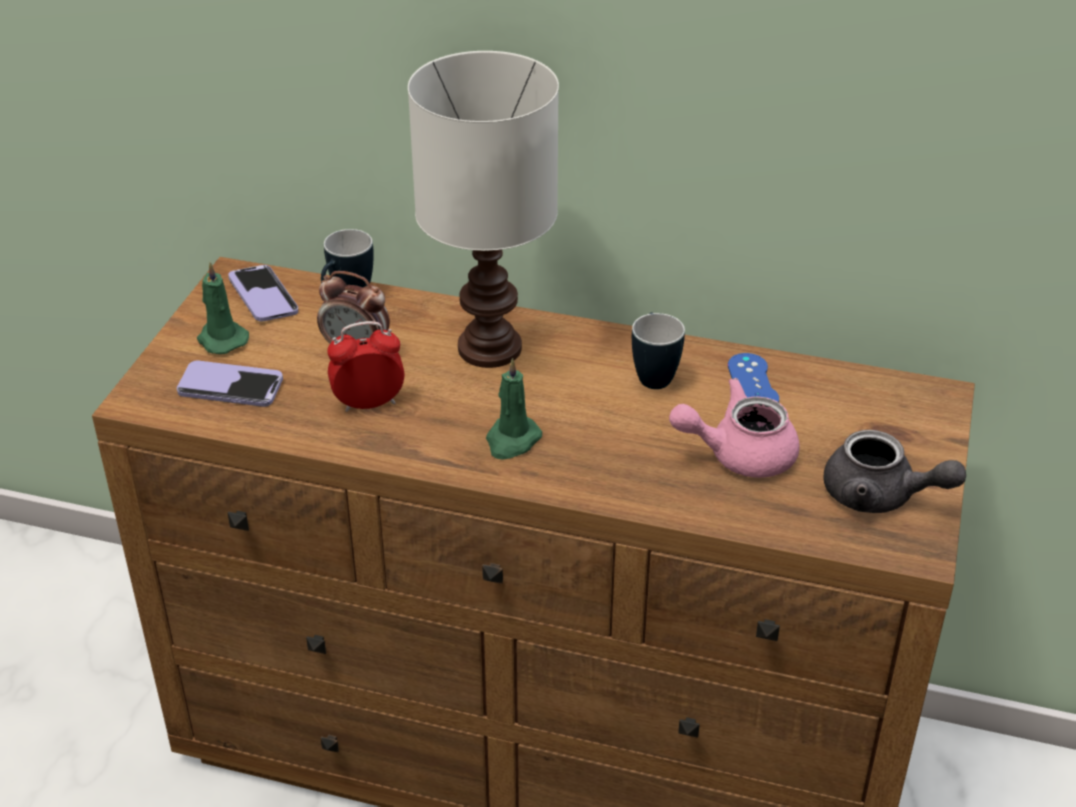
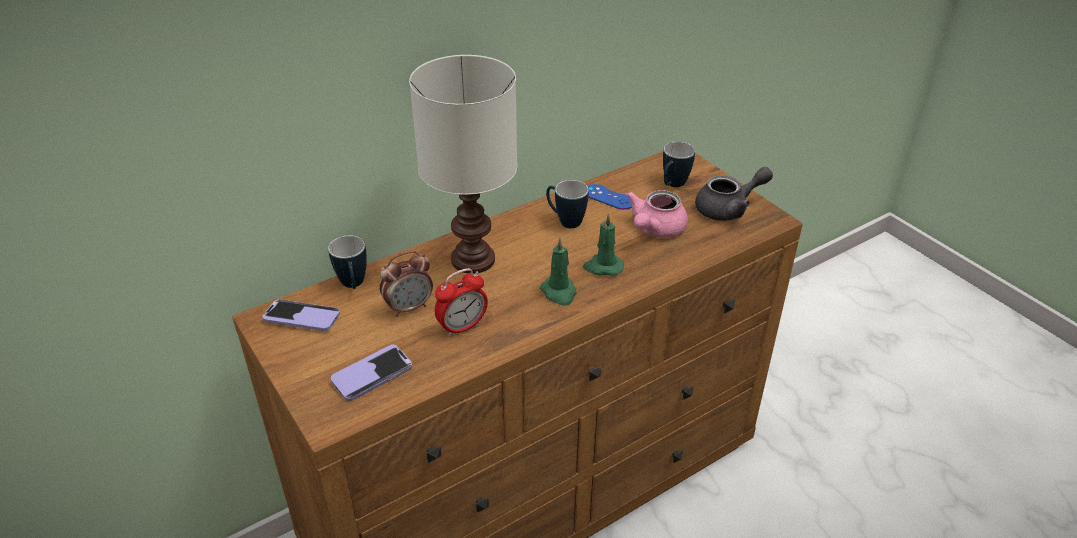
camera: 50 degrees left, 0 degrees up
(221, 339) = (319, 355): green candle -> green candle (603, 267)
(369, 403) = (462, 327): alarm clock -> alarm clock turned 150 degrees counterclockwise
(859, 422) = (672, 185): none -> mug

